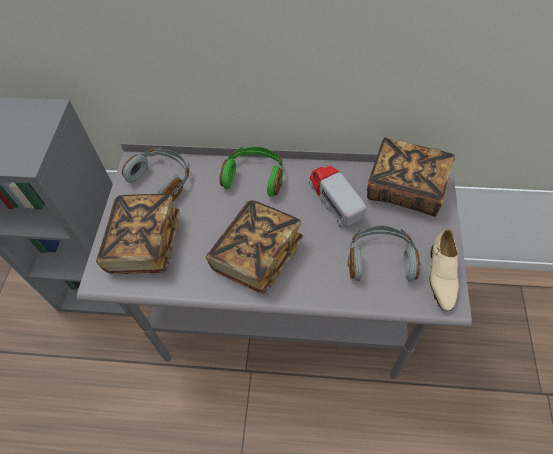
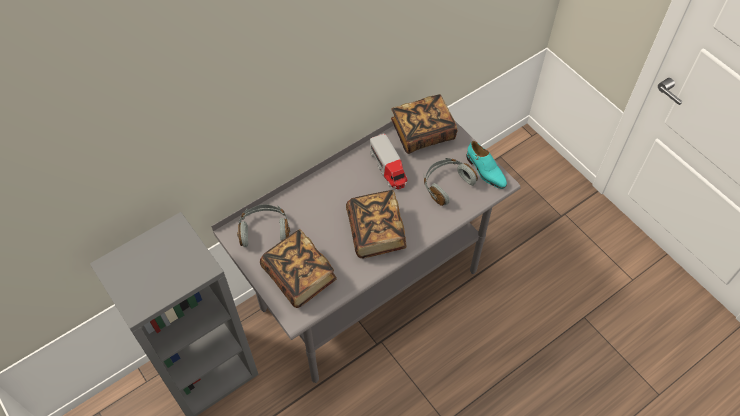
camera: 45 degrees left, 0 degrees up
(254, 177) = (325, 186): green headphones -> none
(334, 200) = (388, 168): toy truck -> toy truck turned 135 degrees counterclockwise
(441, 276) = (485, 171): beige shoe -> turquoise shoe

